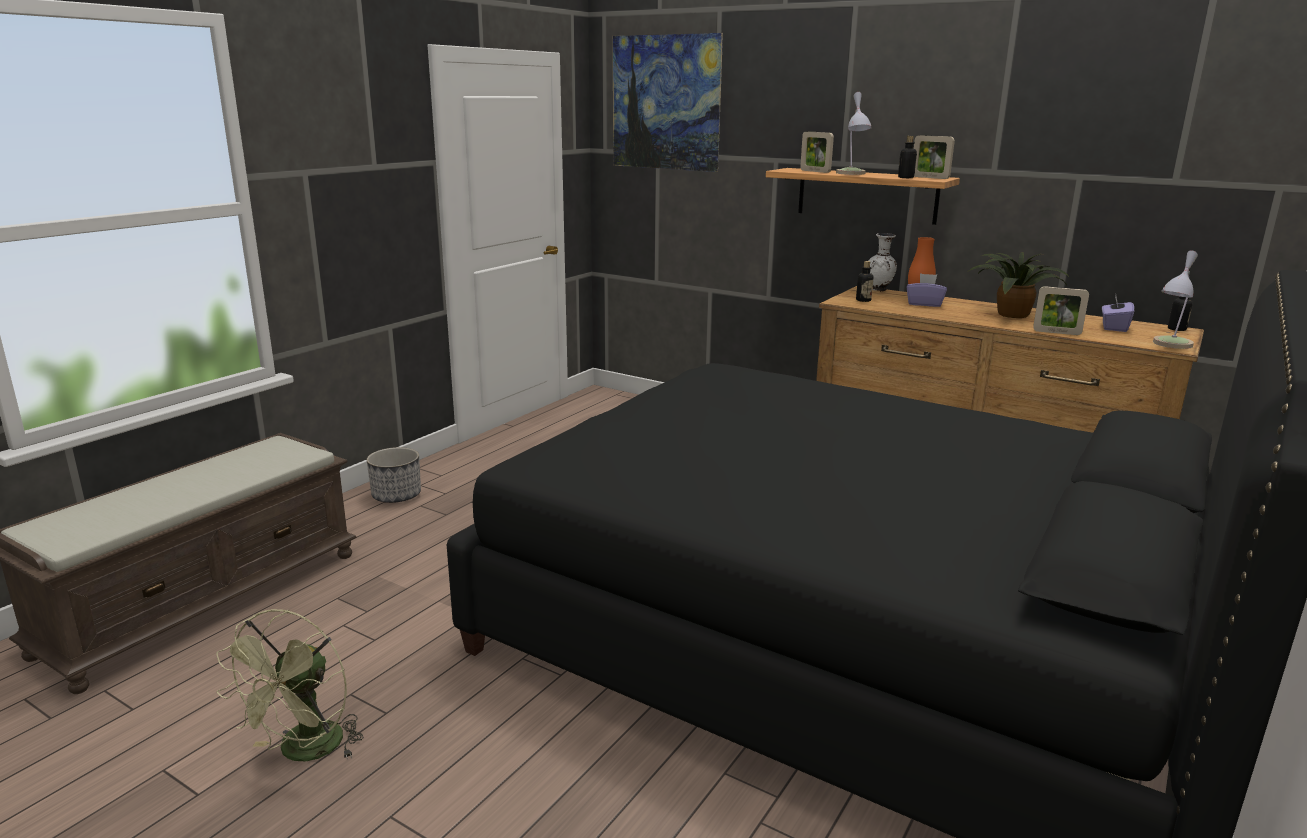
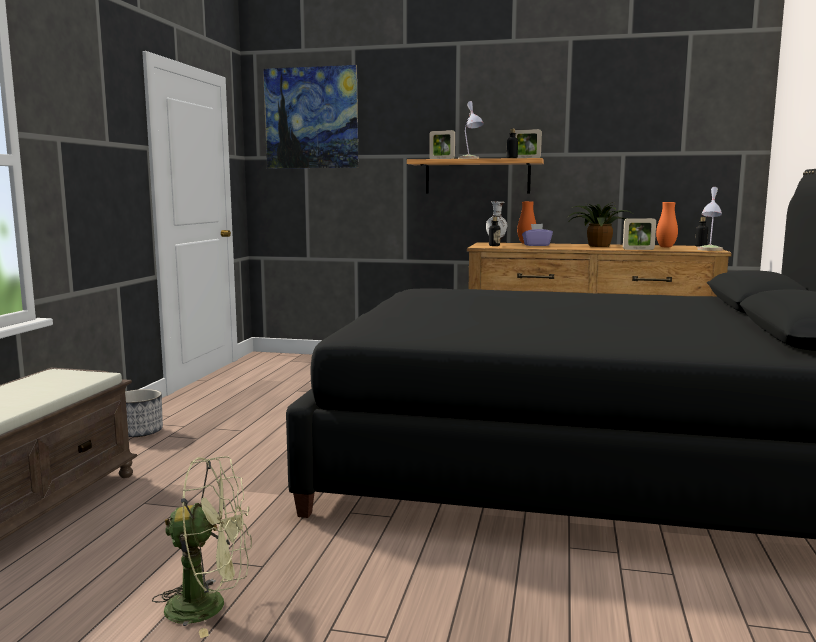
camera: 20 degrees left, 10 degrees down
(305, 752) = (209, 606): green fan -> green fan turned 90 degrees counterclockwise
(1113, 327) = (666, 247): purple tissue box -> orange vase

